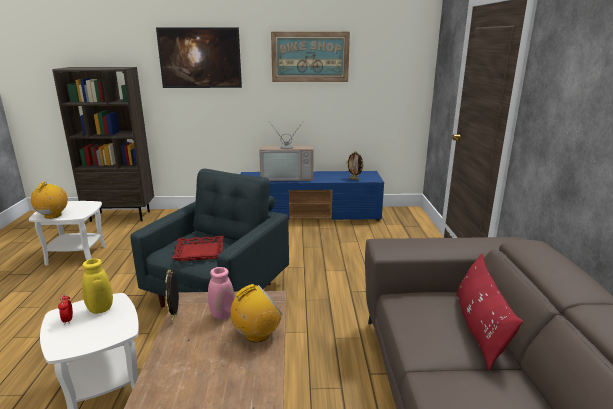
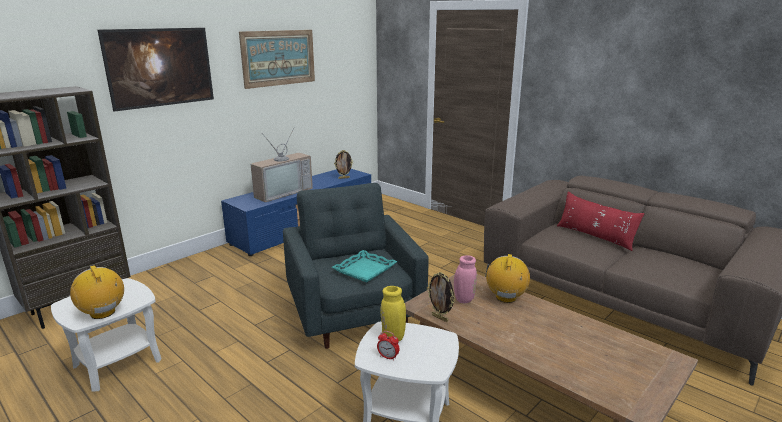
camera: 45 degrees left, 0 degrees up
(199, 252) = (365, 270): red tray -> turquoise tray

